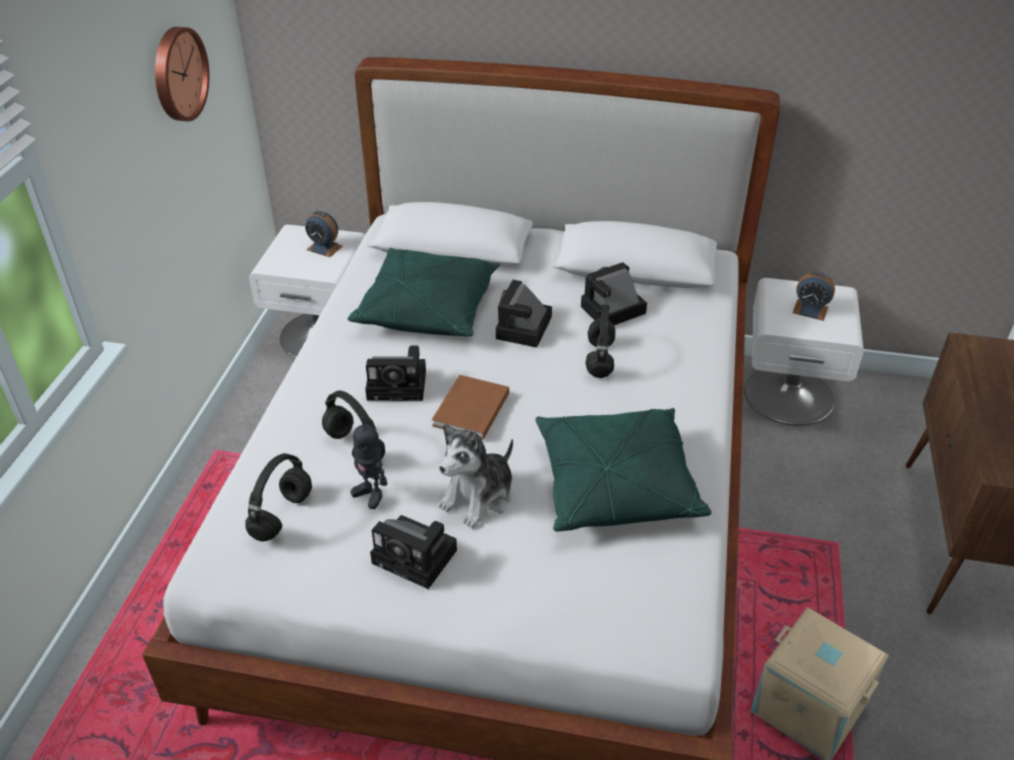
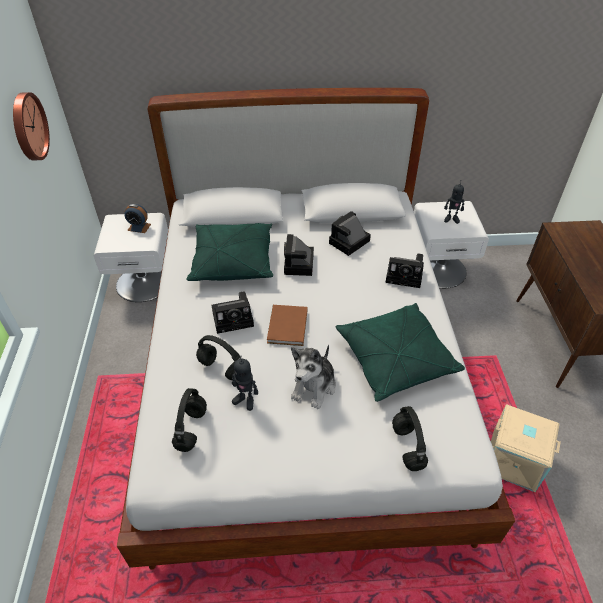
camera: 15 degrees left, 5 degrees up
(418, 557) = (291, 437): camera -> camera (406, 276)
(599, 358) = (353, 276): black headphones -> black headphones (407, 446)
(810, 310) = (451, 219): alarm clock -> toy robot

